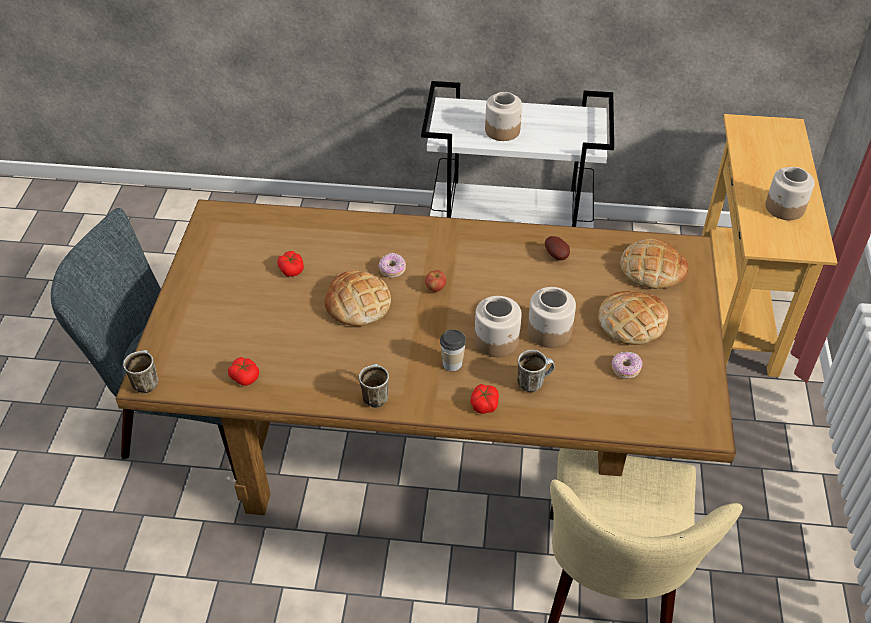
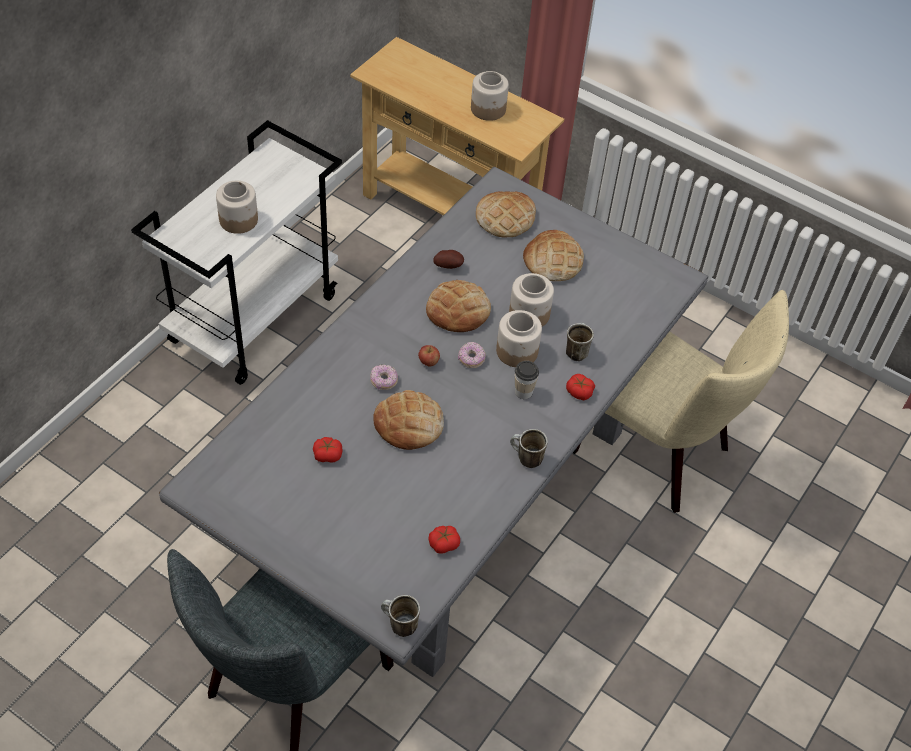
camera: 65 degrees left, 5 degrees up
(433, 441) = (446, 494): brown dining table -> grey dining table
(510, 283) = (458, 310): none -> bread
(625, 369) = (597, 290): donut -> donut (471, 359)

